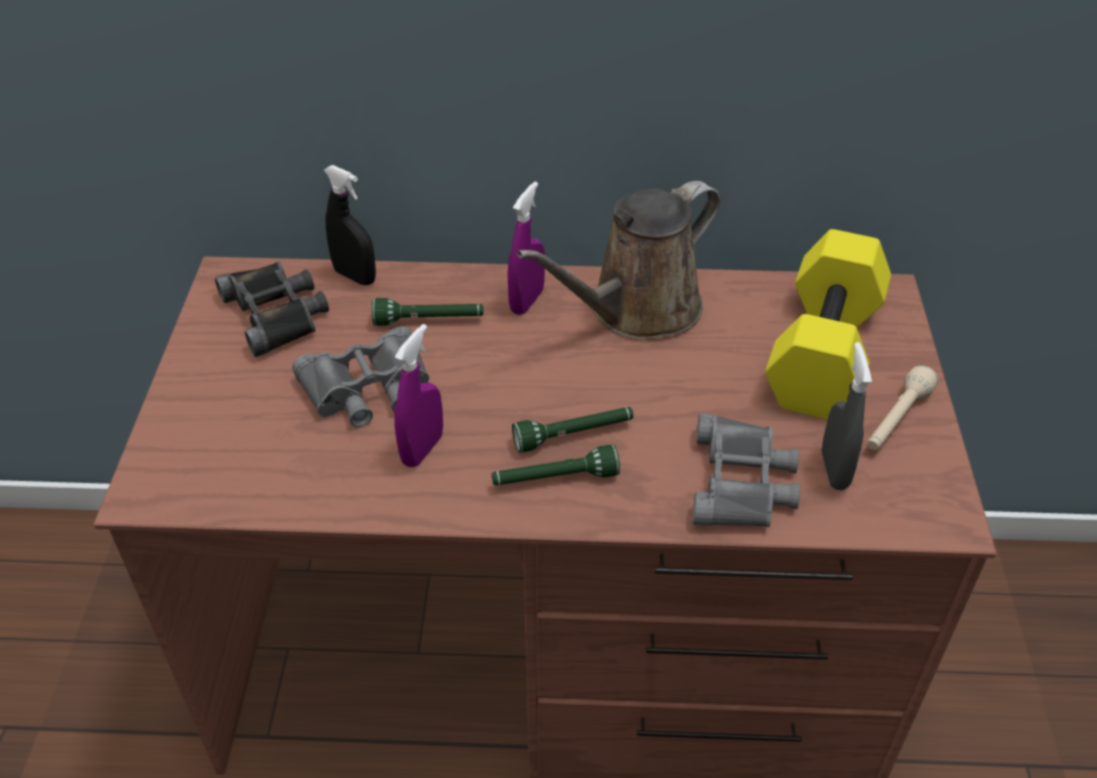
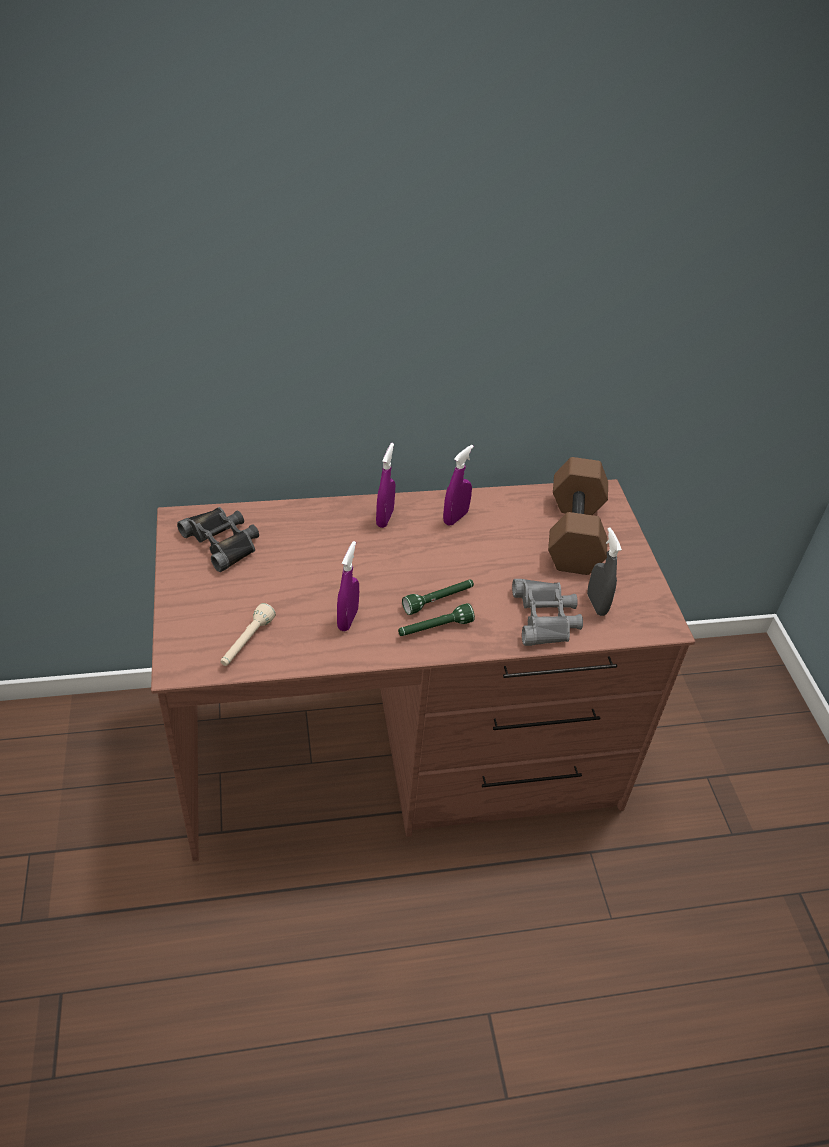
camera: 15 degrees left, 0 degrees up
(355, 276) = (267, 512): black spray bottle -> none
(368, 388) = (300, 585): grey binoculars -> none
(429, 321) = (326, 537): green flashlight -> none
(636, 310) = (455, 518): brown watering can -> purple spray bottle
(826, 354) = (576, 535): yellow dumbbell -> brown dumbbell
(896, 420) = (625, 571): beige flashlight -> beige flashlight (246, 642)

